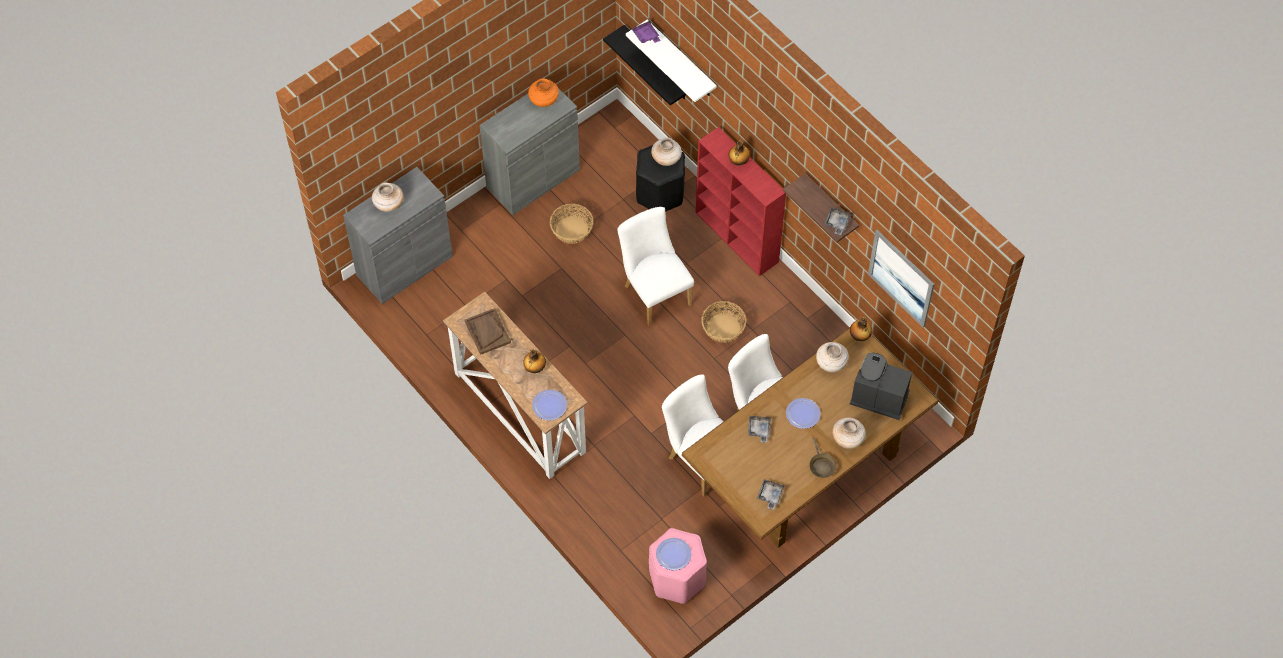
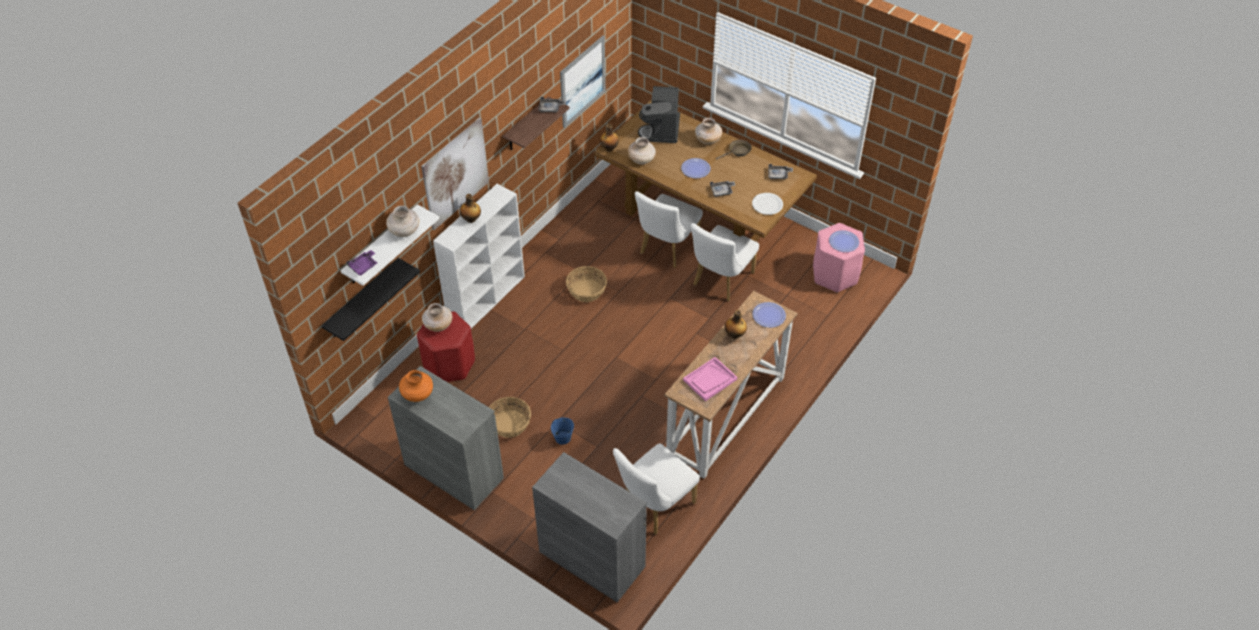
camera: 105 degrees left, 10 degrees down
(388, 204) = (589, 499): beige vase -> beige vase (404, 232)
(487, 332) = (710, 380): brown tray -> pink tray
(541, 269) = (562, 438): none -> blue bucket
(654, 292) = (563, 345): white chair -> white chair (654, 506)
(660, 193) = (449, 364): black stool -> red stool
(725, 469) = (767, 204): none -> white plate
(737, 237) = (487, 298): red bookcase -> white bookcase
(754, 123) = (455, 173): none -> picture

